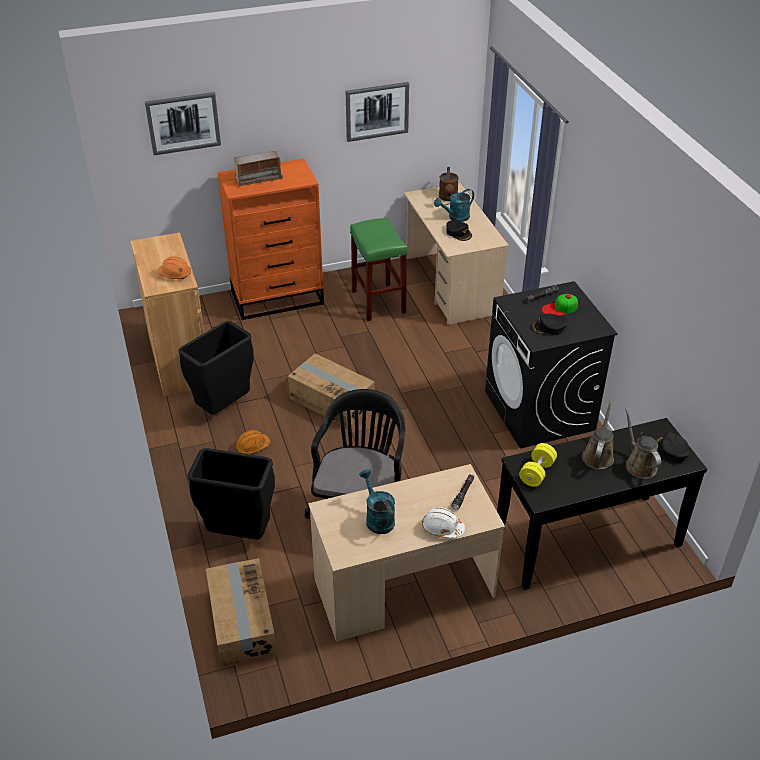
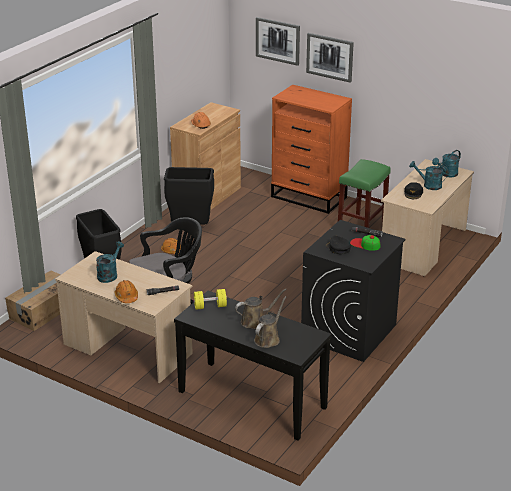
camera: 50 degrees right, 10 degrees down
(258, 179) = (306, 96): radio -> none
(332, 401) = (246, 257): cardboard box -> none
(377, 111) = (411, 82): picture -> picture (330, 57)
(442, 528) = (126, 297): white hard hat -> orange hard hat
(448, 198) = (447, 174): brown watering can -> turquoise watering can
(671, 449) = (300, 346): black cap -> none

